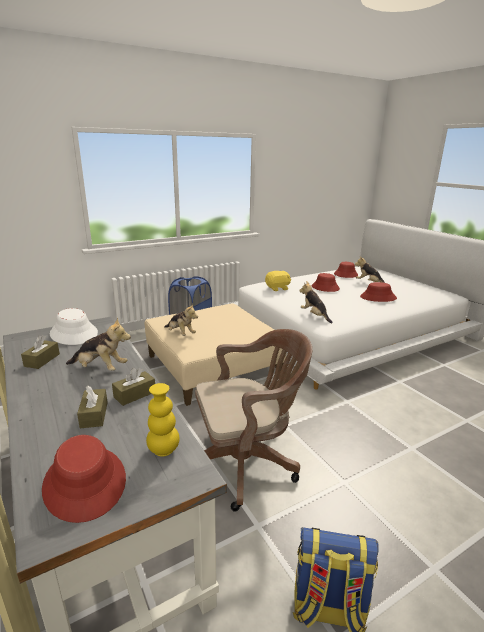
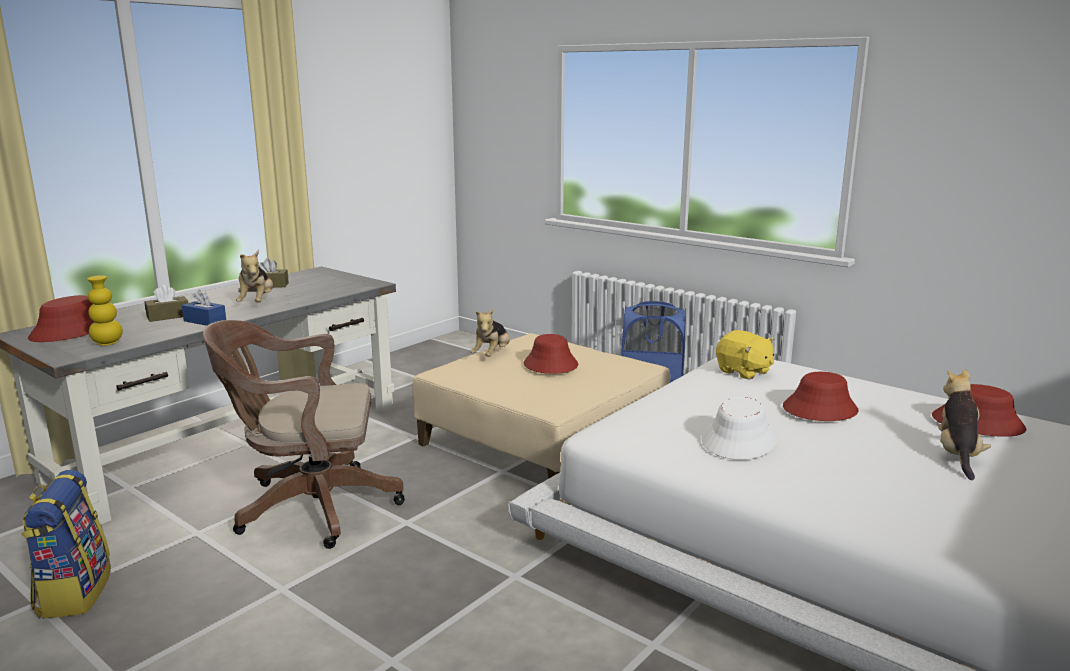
camera: 70 degrees right, 5 degrees down
(74, 333) = (337, 282): white hat -> white hat (739, 440)
(135, 394) = (205, 321): brown tissue box -> blue tissue box
(247, 462) = (309, 507): brown office chair -> brown office chair turned 120 degrees clockwise
(314, 315) = (635, 416): plush toy -> none
(378, 297) = (842, 469): red hat -> red hat (550, 365)

